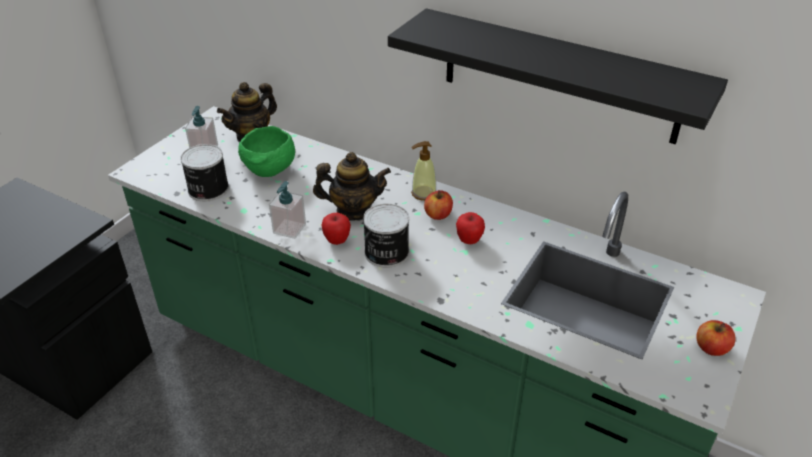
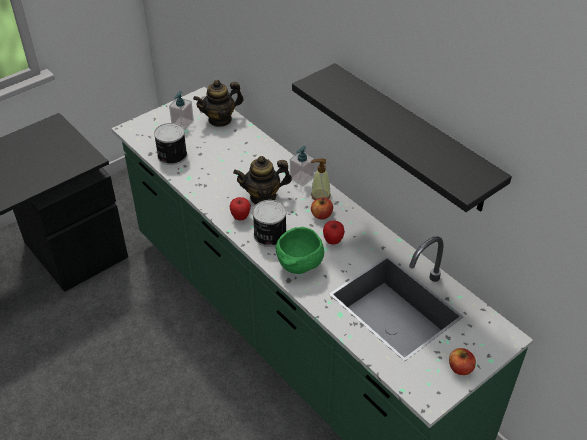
camera: 20 degrees right, 5 degrees up
(270, 171) = (219, 151): green bowl -> green bowl (299, 266)
(289, 229) = (212, 200): soap dispenser -> soap dispenser (301, 178)
(353, 211) = (263, 197): teapot -> teapot turned 150 degrees clockwise

